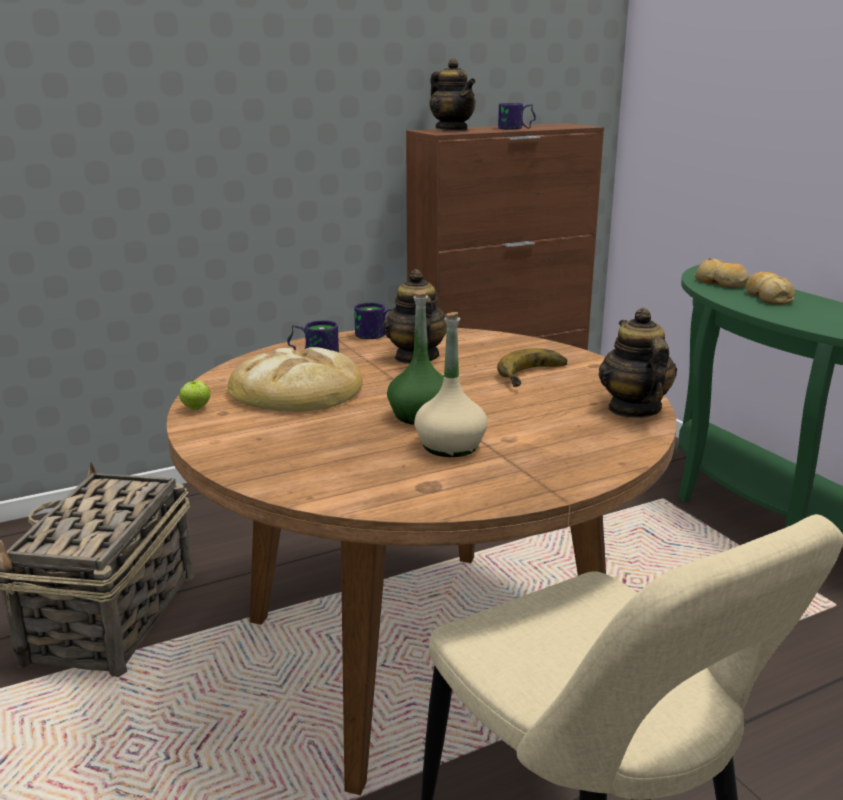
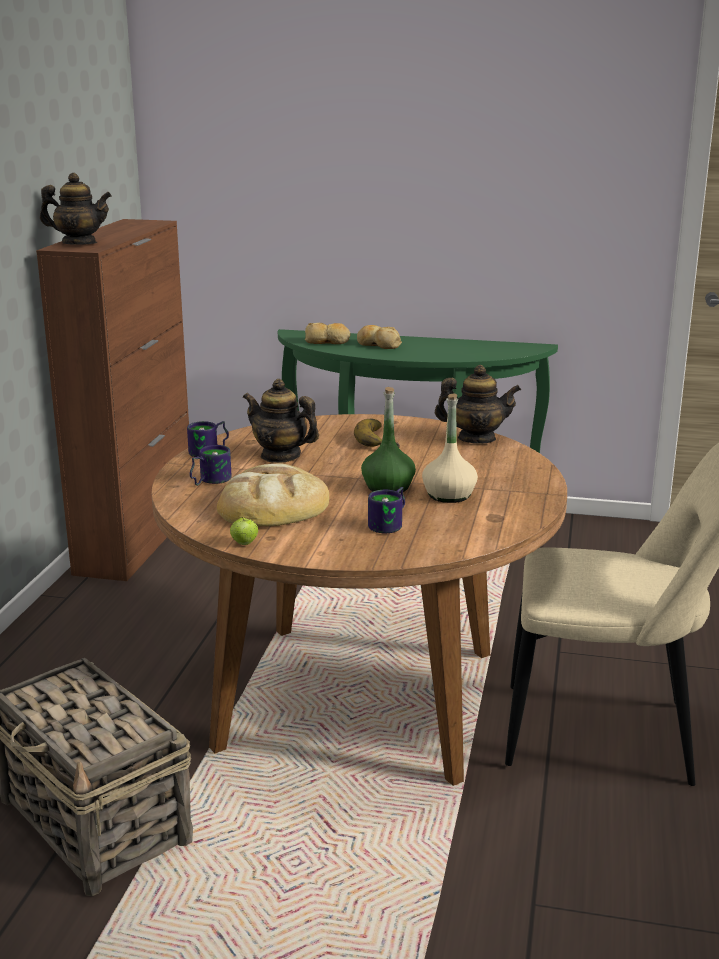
camera: 50 degrees left, 0 degrees up
(516, 128) = (124, 233): mug -> mug (391, 524)
(633, 409) = (476, 439): teapot -> teapot turned 150 degrees clockwise

